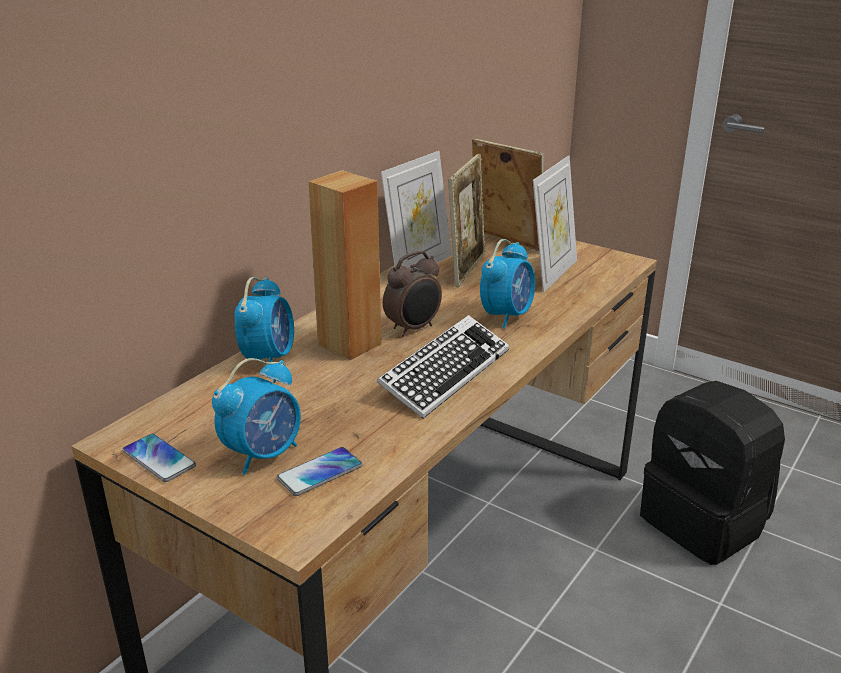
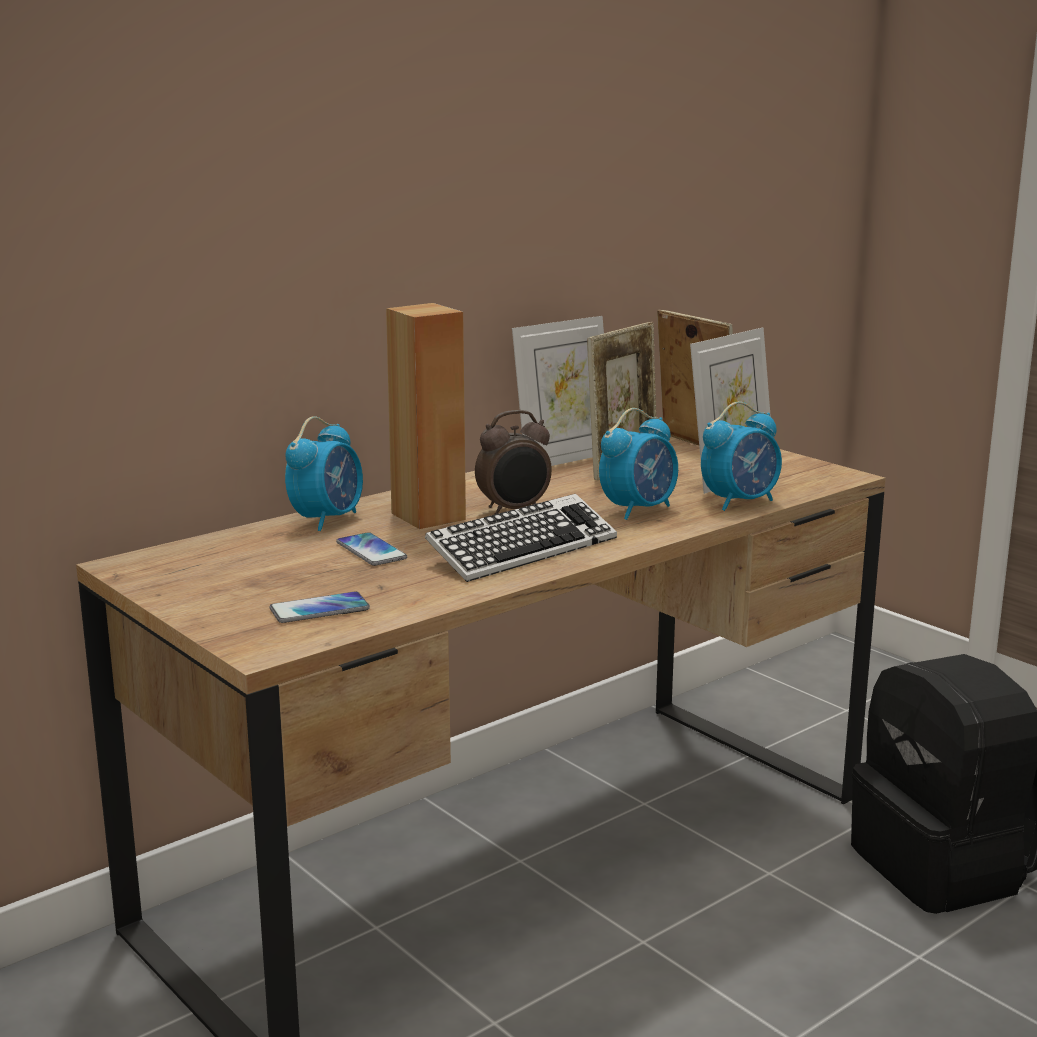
camera: 15 degrees right, 10 degrees down
(159, 459) = (158, 582): phone -> phone (371, 551)
(263, 454) = (269, 590): alarm clock -> alarm clock (740, 502)

